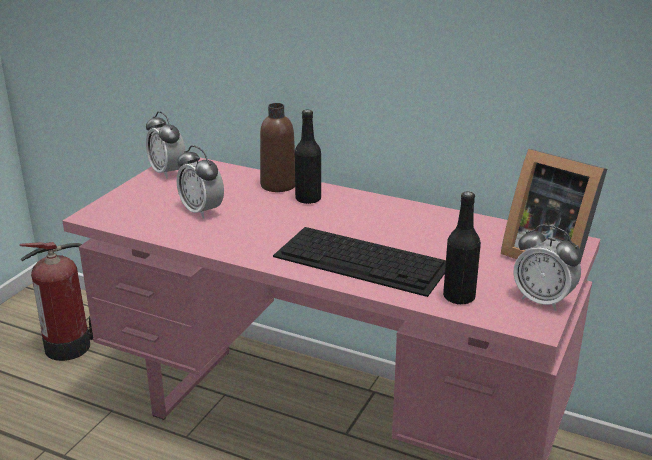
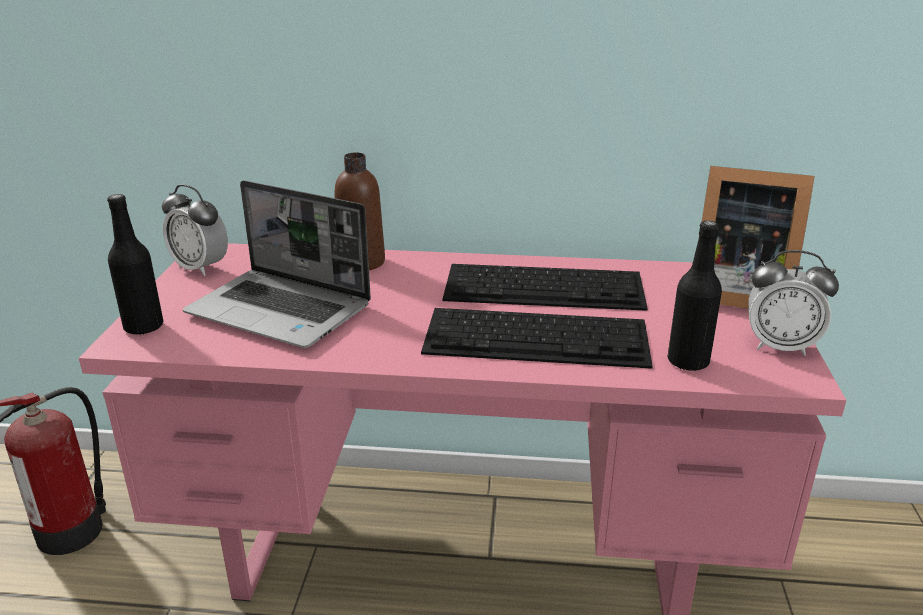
camera: 20 degrees left, 0 degrees up
(202, 211) = (282, 310): alarm clock -> laptop
(308, 199) = (411, 273): black bottle -> black bottle (143, 327)
(399, 225) = (546, 286): none -> keyboard

